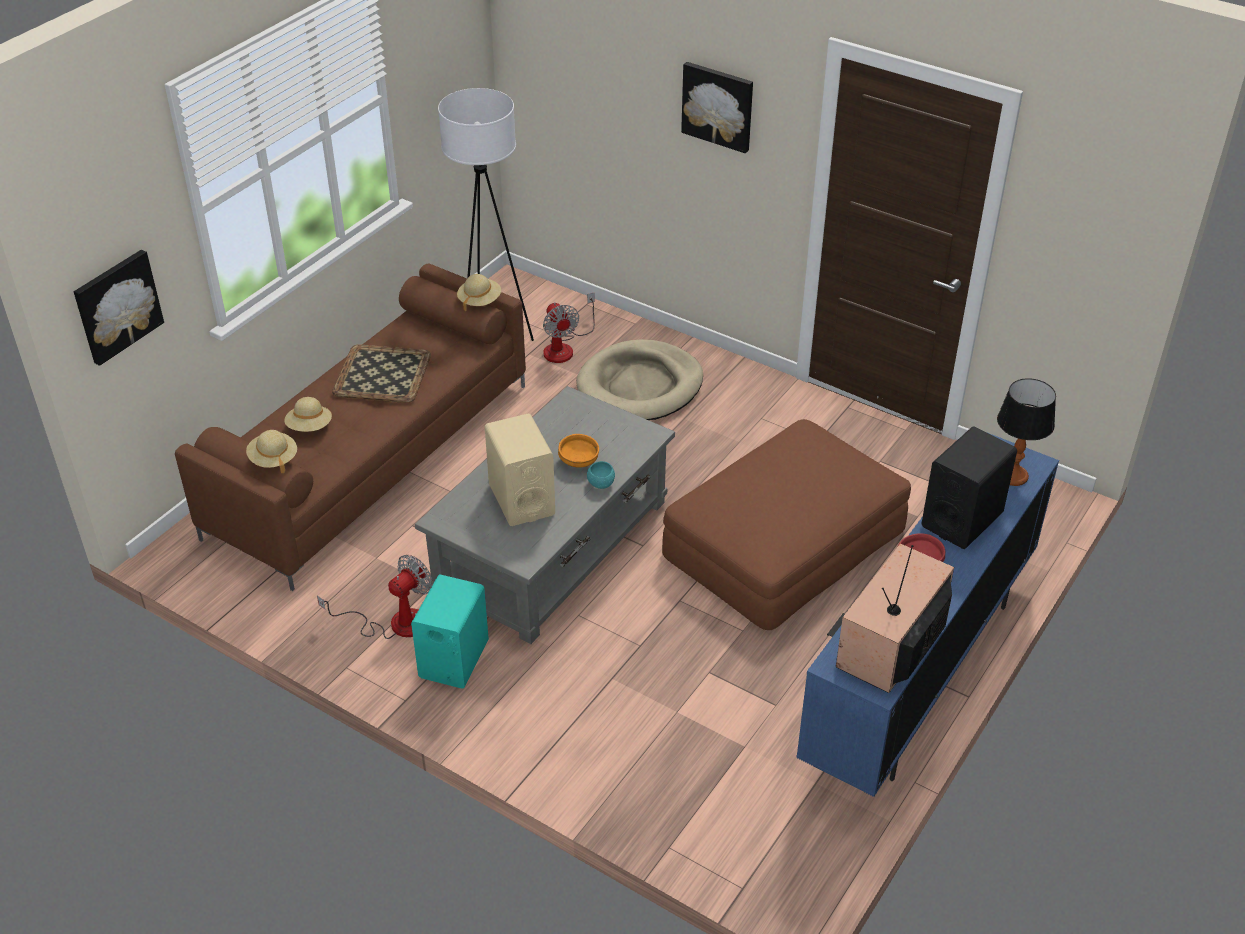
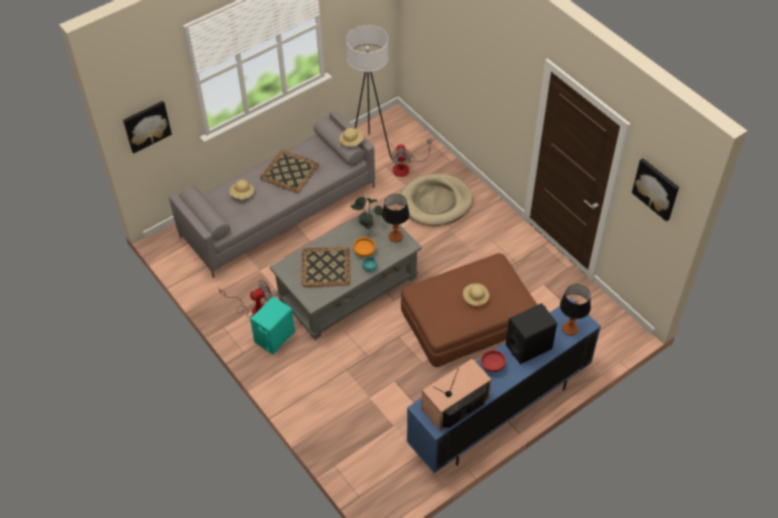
camera: 20 degrees right, 10 degrees up
(273, 459) = (212, 214): beige hat -> beige hat (475, 298)
(371, 458) = (279, 211): brown sofa -> grey sofa
(521, 499) = (326, 266): beige speaker -> tray
(562, 420) = (367, 225): none -> potted plant
(622, 427) = (396, 237): none -> table lamp
(718, 106) = (495, 69): picture -> picture (656, 188)

